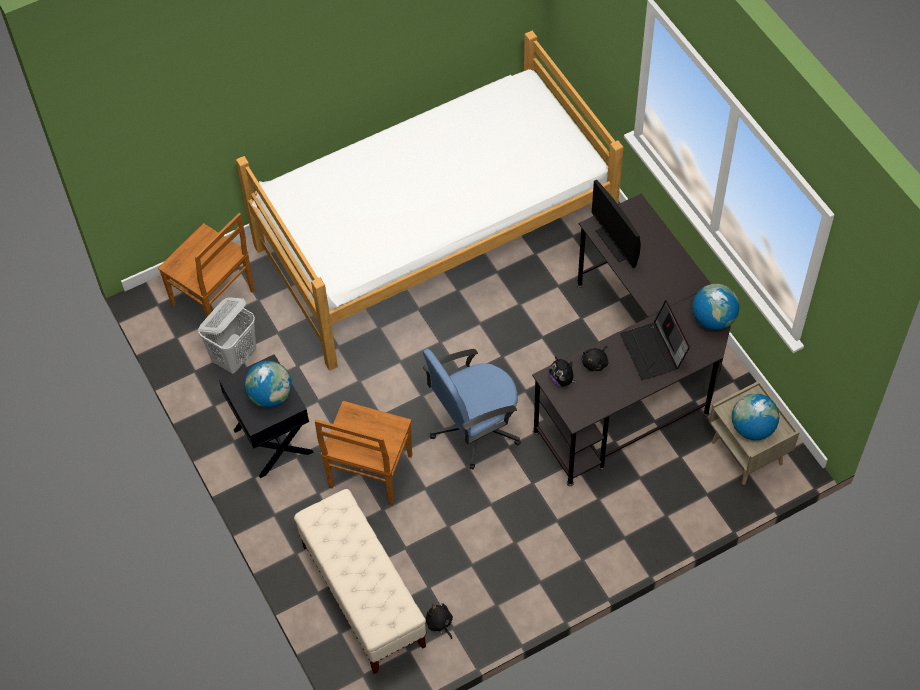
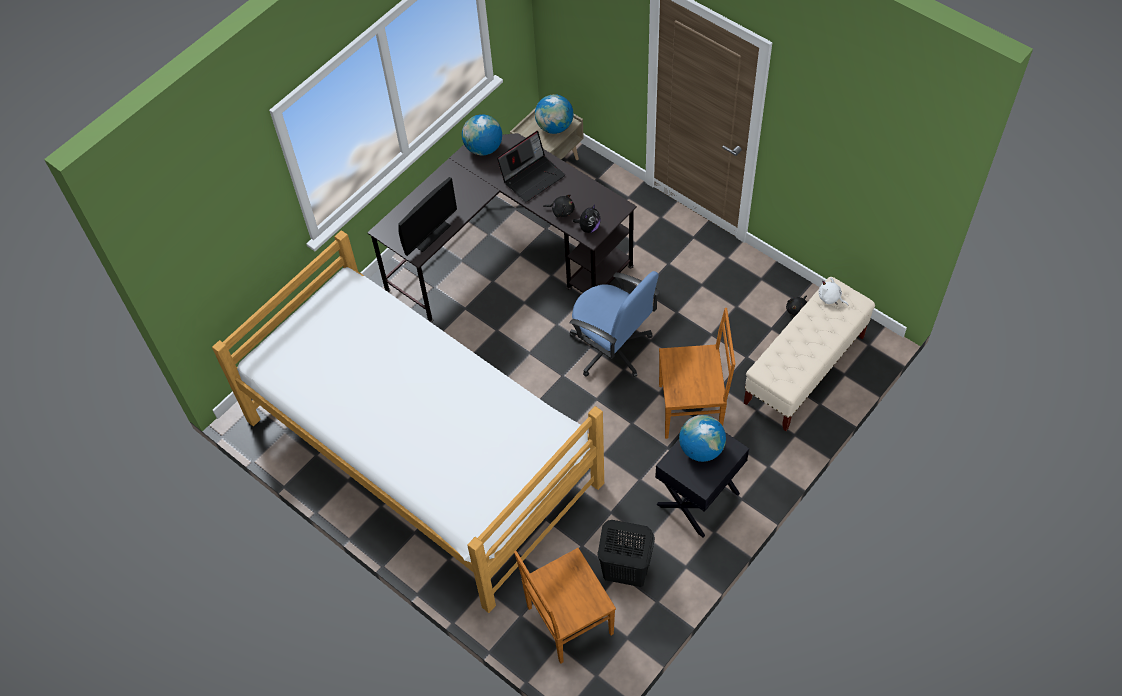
camera: 110 degrees left, 0 degrees up
(215, 299) = (567, 621): brown chair -> brown chair turned 135 degrees counterclockwise
(235, 357) = (625, 572): white laundry basket -> black laundry basket
(394, 604) = (830, 298): none -> white plush toy

